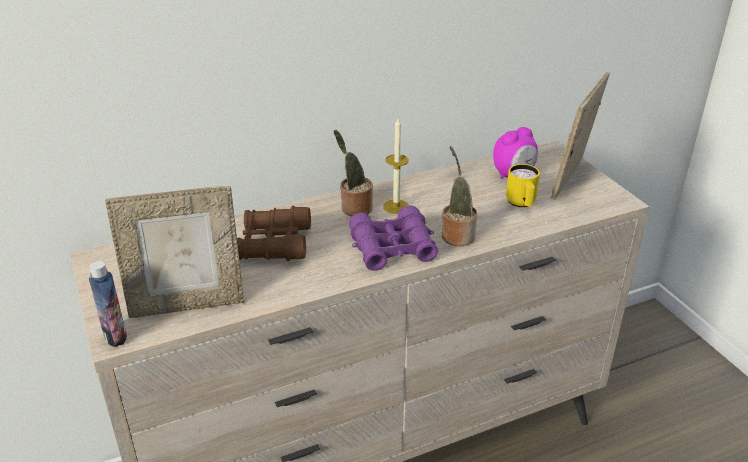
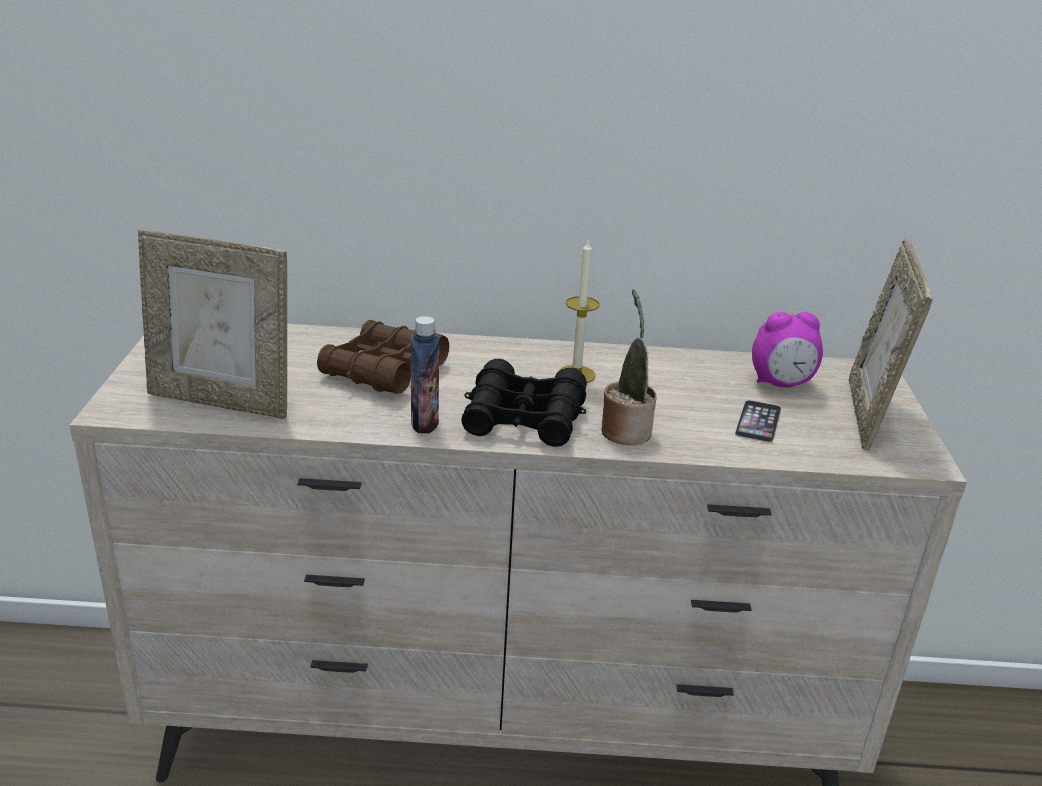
camera: 25 degrees right, 5 degrees down
(115, 336) = (116, 407): bottle -> bottle (424, 423)
(354, 208) = (520, 361): potted plant -> none
(393, 248) = (524, 418): purple binoculars -> black binoculars
(521, 204) = (758, 421): yellow mug -> phone
(572, 180) = (868, 414): picture frame -> picture frame turned 45 degrees counterclockwise

